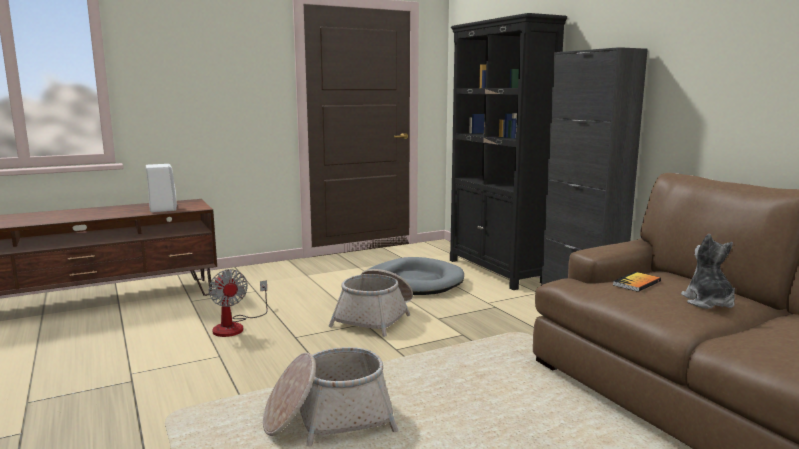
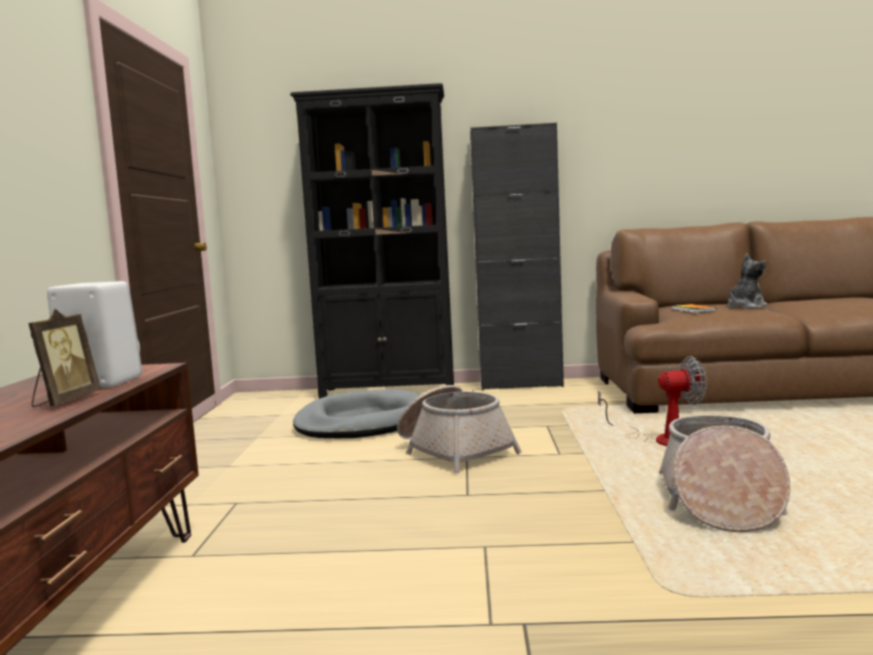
camera: 60 degrees left, 5 degrees down
(125, 213) = (65, 401): none -> picture frame
(235, 326) = (375, 527): fan -> fan (662, 439)
(708, 302) = (745, 307): plush toy -> plush toy turned 120 degrees clockwise

